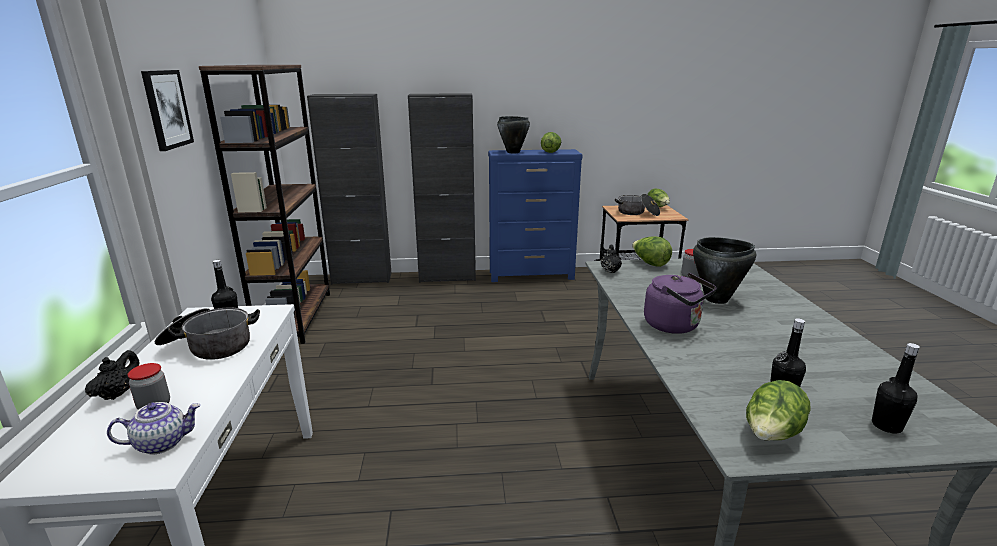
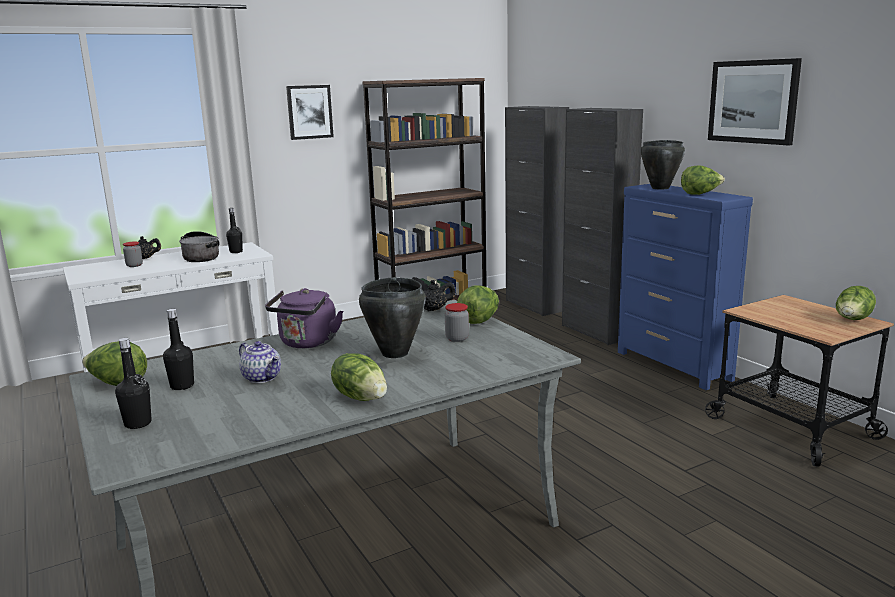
camera: 65 degrees right, 5 degrees down
(162, 443) = (102, 274): teapot -> teapot (262, 378)
(566, 86) = (753, 101): none -> picture
(637, 213) = (790, 314): cooking pot -> none
(813, 323) = (361, 397): none -> lettuce

